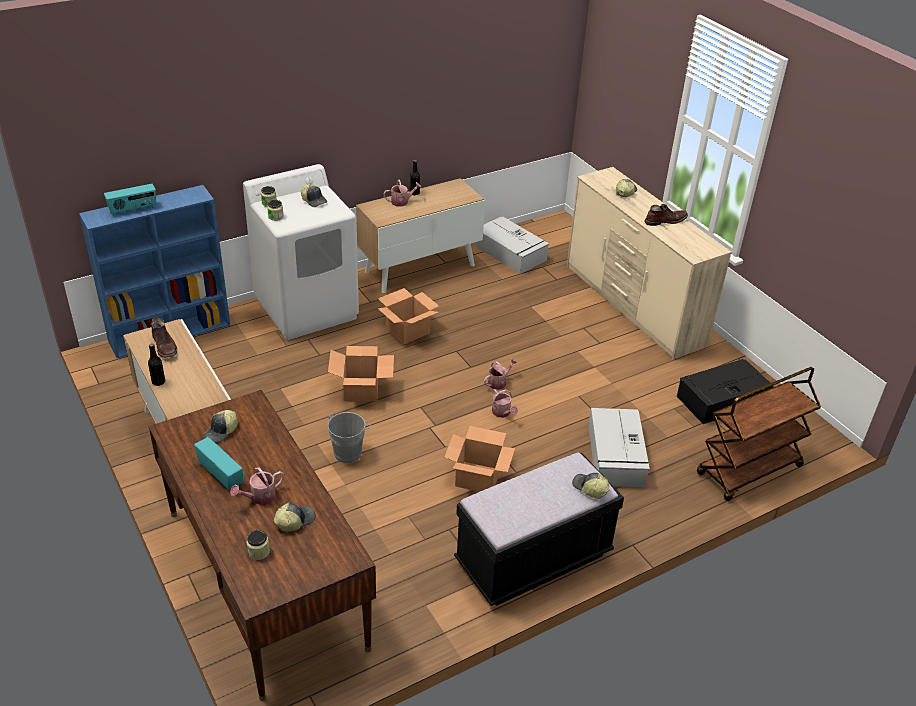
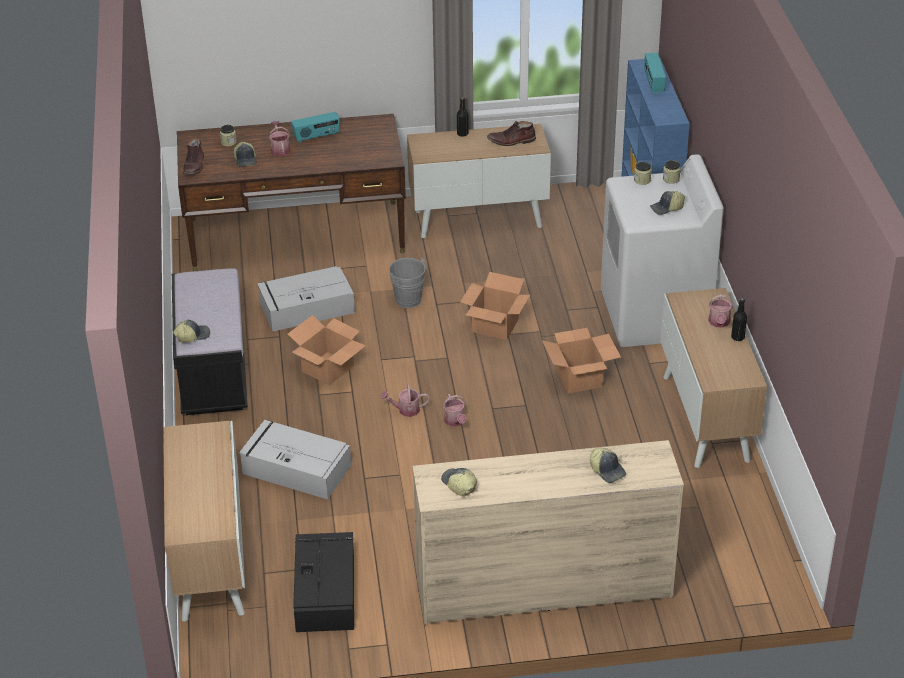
camera: 115 degrees right, 0 degrees up
(221, 431) = (364, 142): cap -> cap (458, 485)
(510, 253) = (714, 509): grey storage box -> grey storage box (305, 308)
(665, 221) = (519, 479): brown boot -> brown boot (194, 165)
(749, 471) = (209, 561): brown cart -> cabinet

